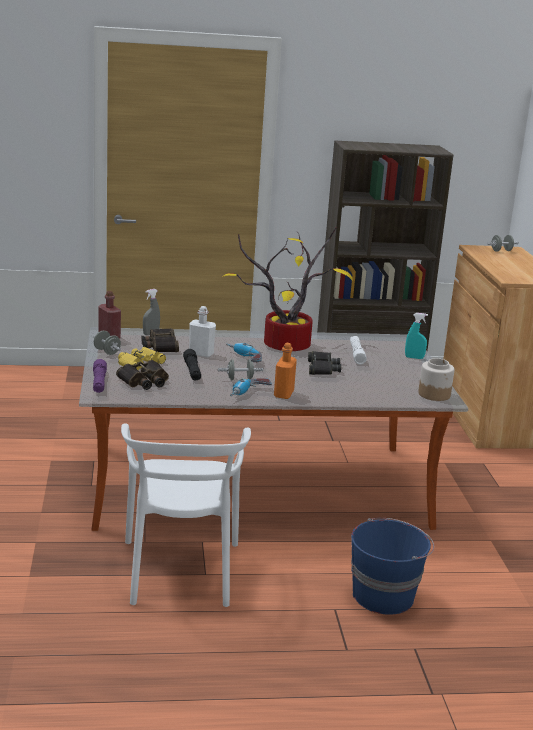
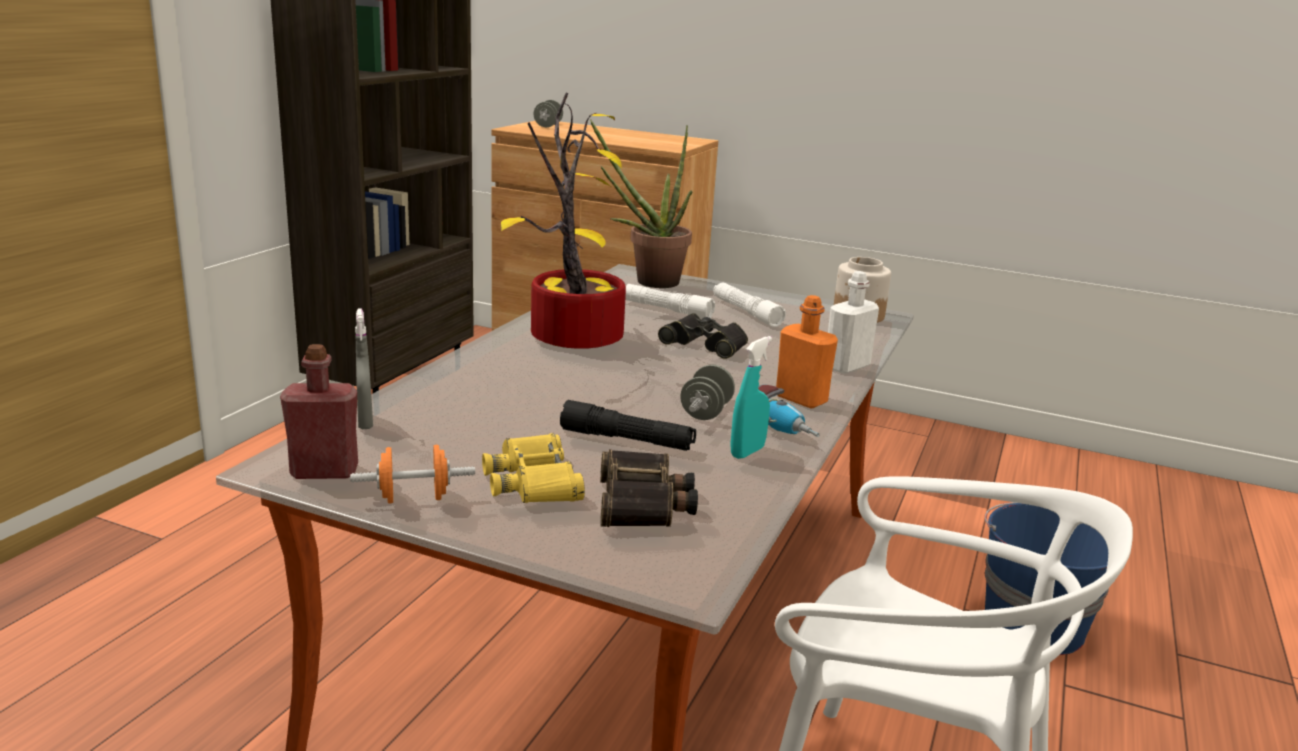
camera: 60 degrees left, 0 degrees up
(99, 382) = (606, 560): purple flashlight -> none
(107, 352) = (414, 498): grey dumbbell -> orange dumbbell
(160, 346) = (451, 433): binoculars -> none
(201, 354) = (541, 408): white bottle -> white bottle (846, 366)
(243, 358) = (605, 382): power drill -> none
(386, 370) = (746, 312): none -> white flashlight
(395, 344) = (648, 282): none -> potted plant
(414, 357) = (710, 287): turquoise spray bottle -> turquoise spray bottle (747, 452)

